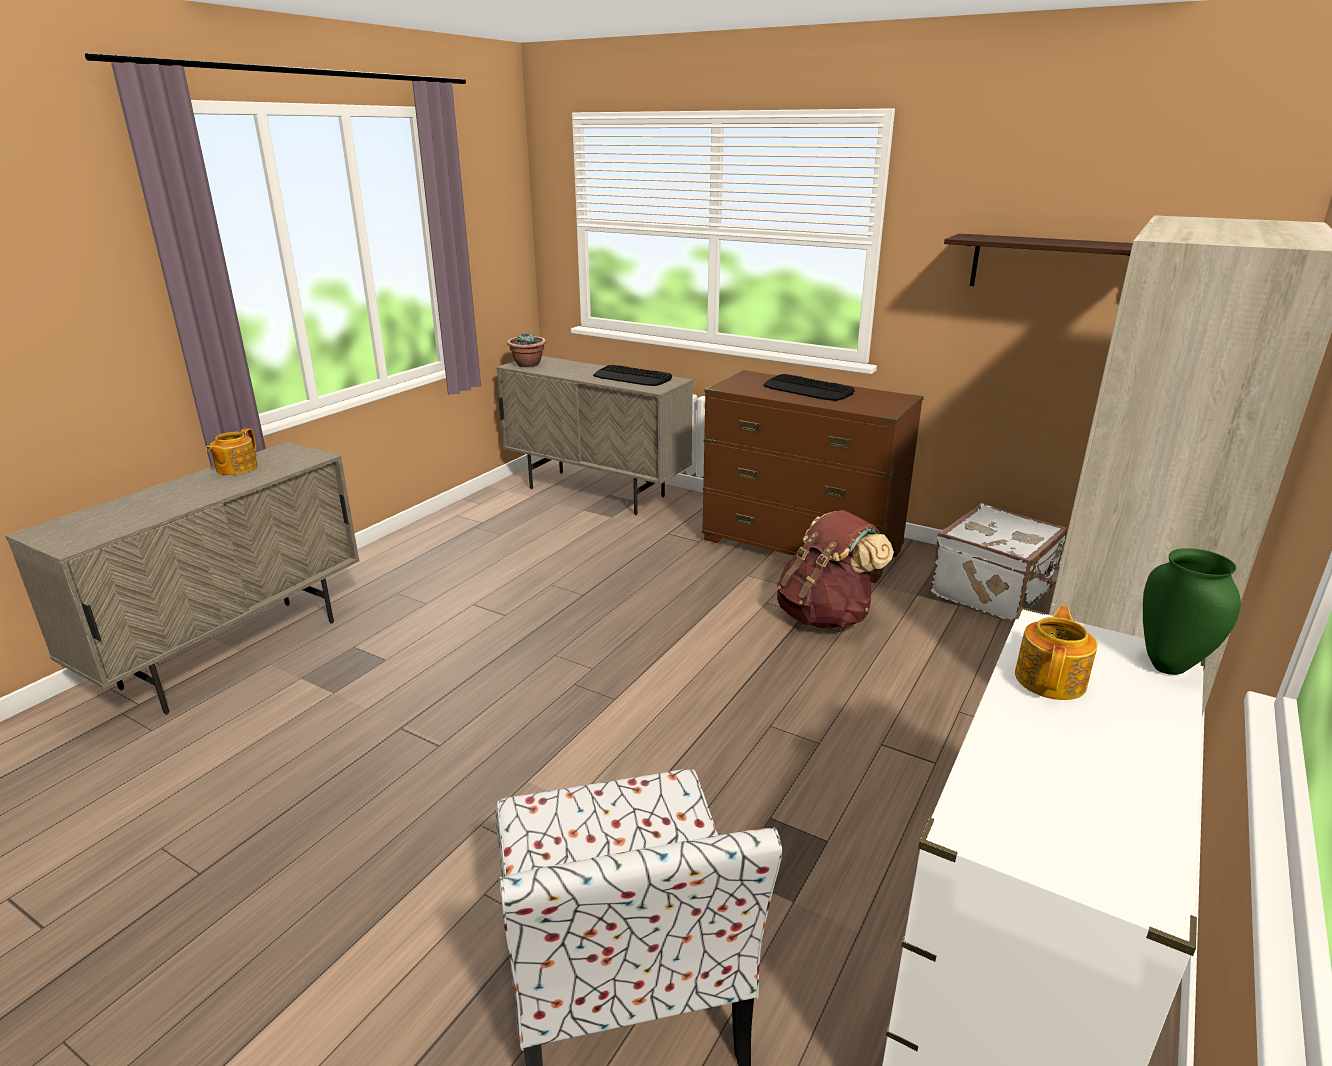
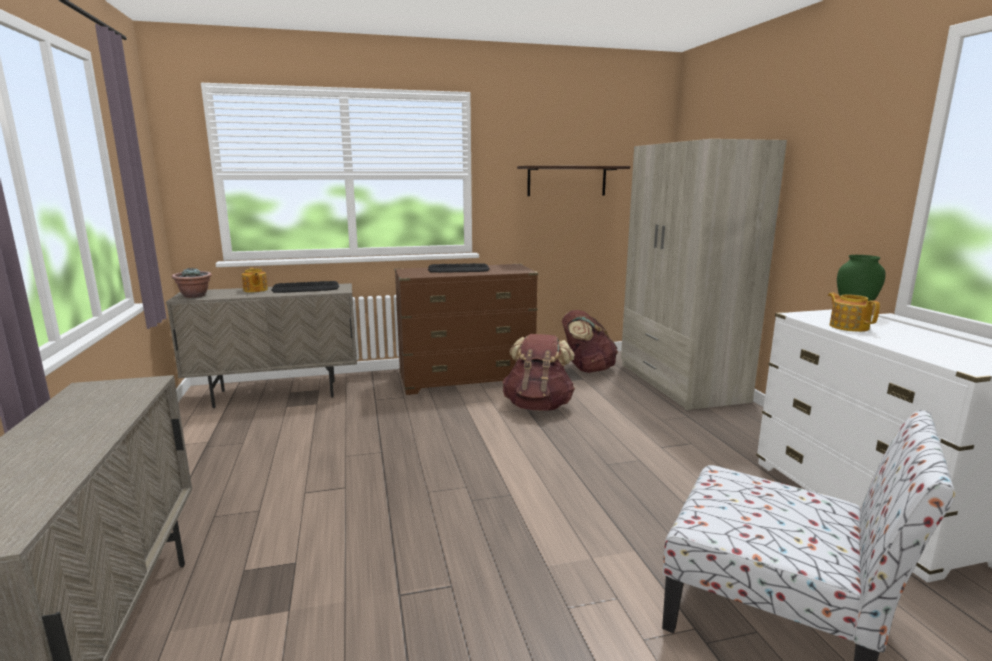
camera: 45 degrees left, 10 degrees down
(236, 468) = (66, 413): teapot -> teapot (255, 290)
(994, 593) = (586, 369): white suitcase -> brown backpack

